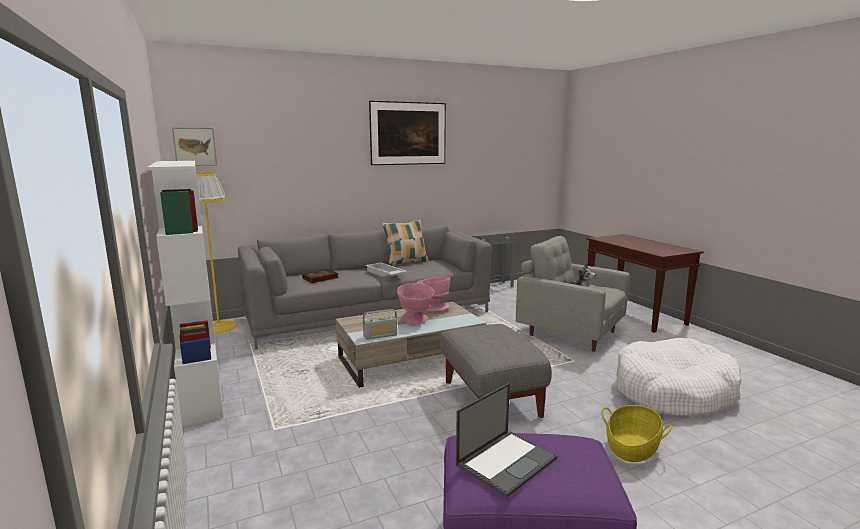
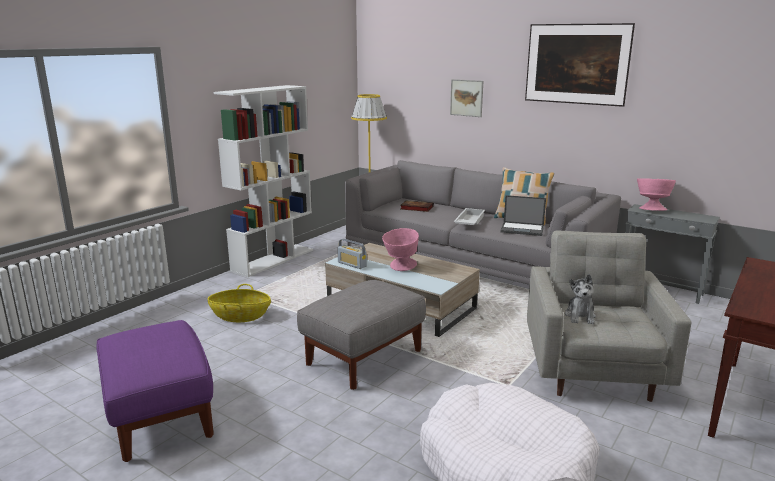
camera: 60 degrees right, 5 degrees up
(195, 146) = (377, 71): picture -> picture (466, 98)
(433, 309) = (444, 266): pink bowl -> pink bowl (651, 209)
(507, 461) = (146, 339): laptop -> laptop (523, 229)
(632, 447) = (337, 449): basket -> basket (240, 316)

